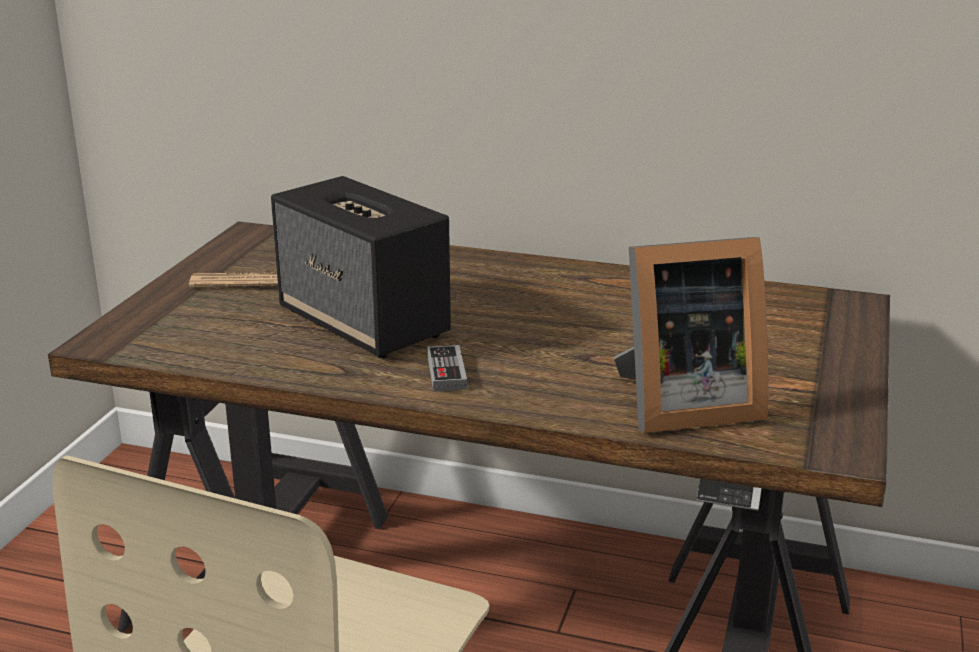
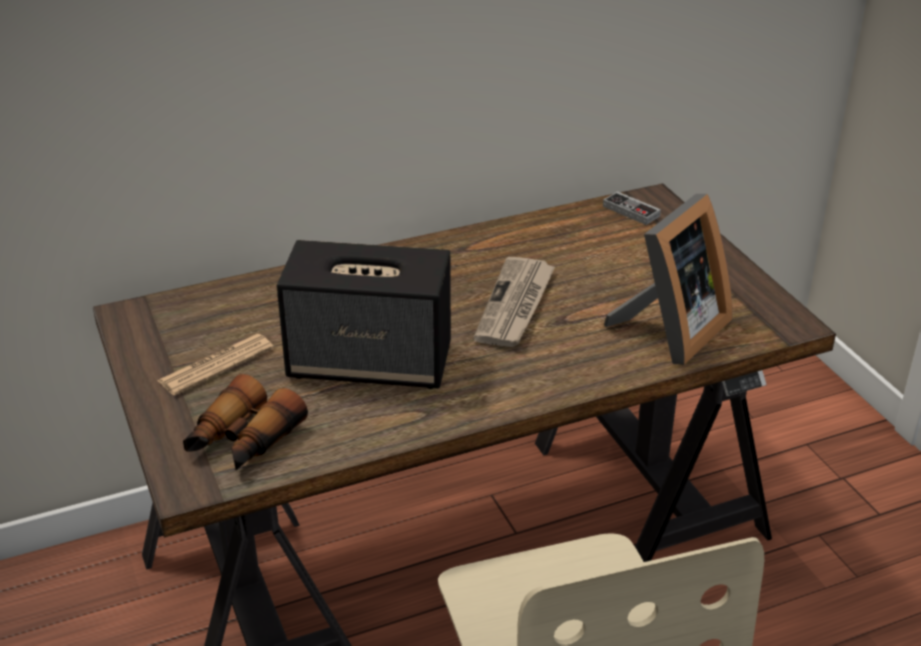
camera: 40 degrees left, 10 degrees up
(182, 332) = (243, 441): none -> binoculars
(446, 372) = (495, 378): game controller -> game controller (631, 211)
(560, 331) = (515, 305): none -> newspaper

